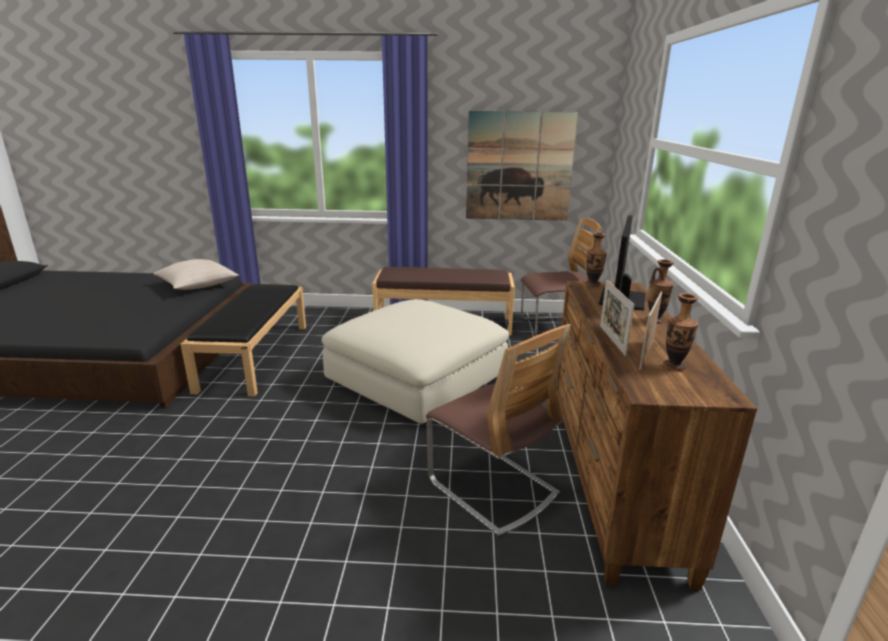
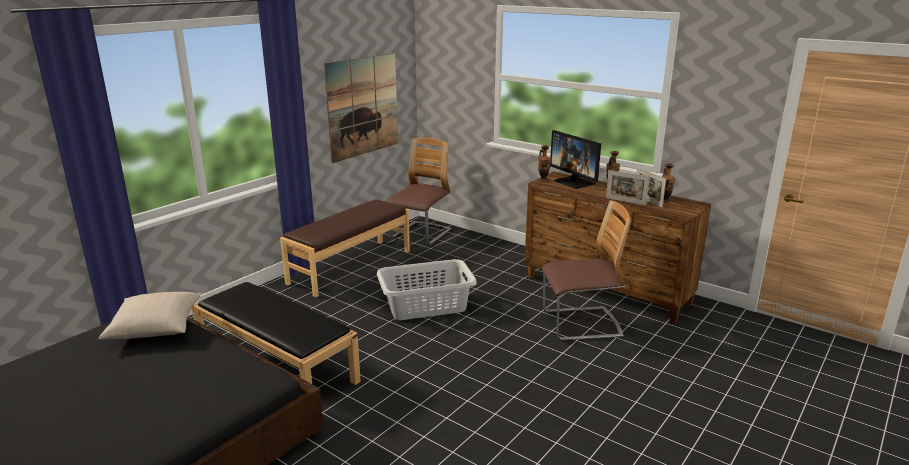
camera: 55 degrees left, 0 degrees up
(417, 379) = (427, 306): beige ottoman -> grey laundry basket

